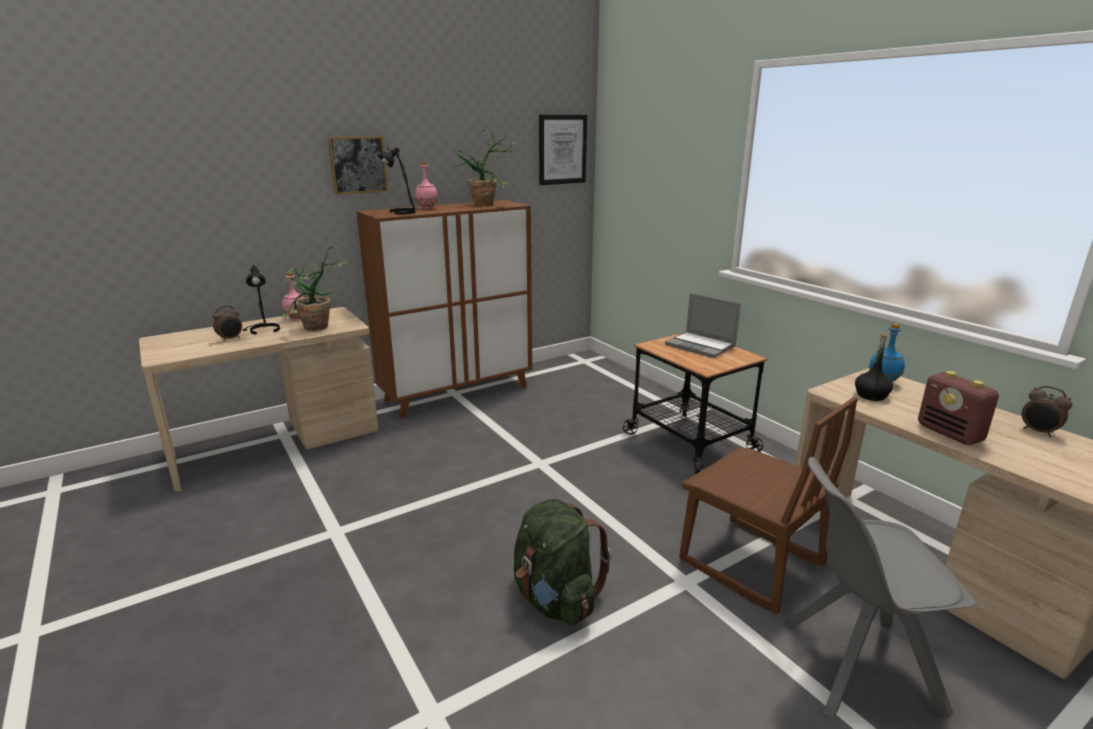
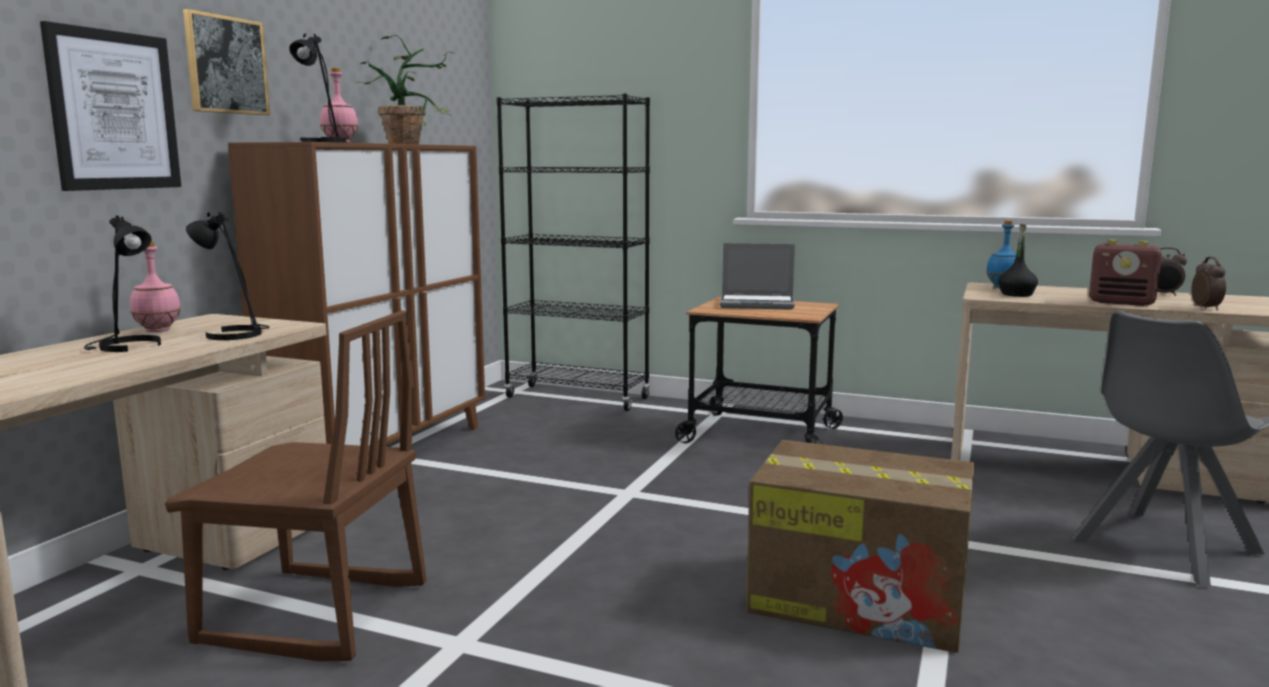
camera: 35 degrees left, 10 degrees down
(231, 339) = (85, 361): alarm clock -> alarm clock (1206, 308)
(316, 329) = (235, 334): potted plant -> black table lamp
(555, 599) = (861, 600): green backpack -> cardboard box
(562, 149) = (461, 83): picture -> picture (114, 111)
(614, 376) = (577, 398): none -> black bookcase
(750, 564) = (976, 509): brown chair -> brown chair (314, 615)

